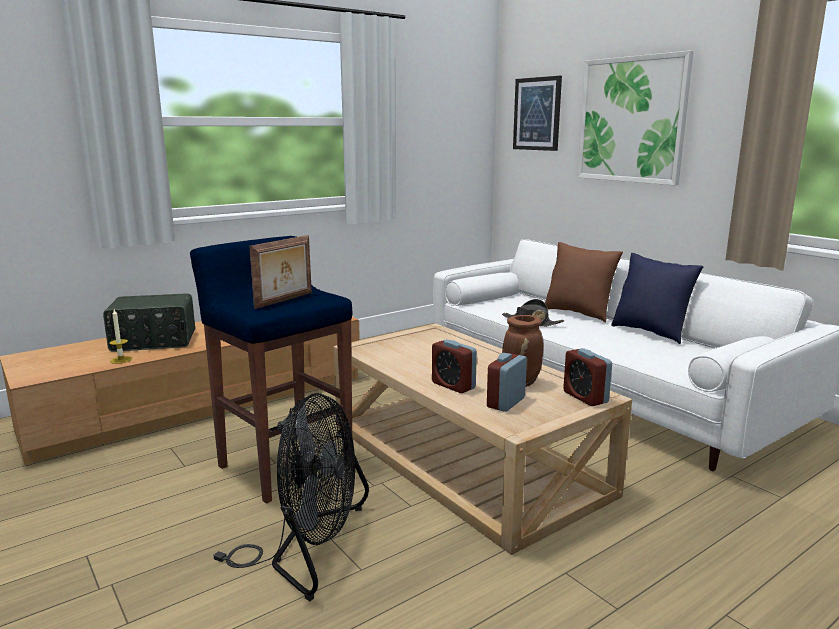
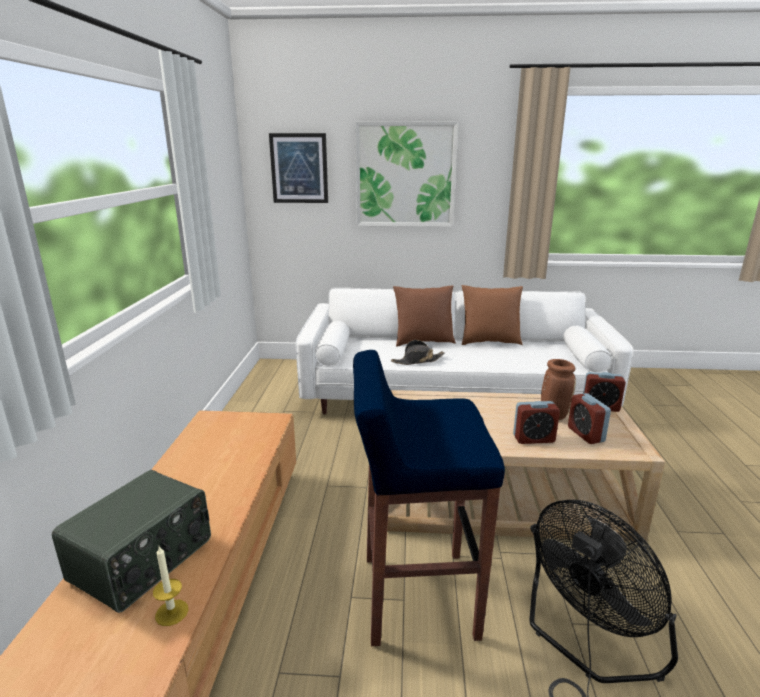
camera: 50 degrees left, 5 degrees up
(285, 300) = (445, 425): picture frame -> none
(650, 332) = (489, 342): blue pillow -> brown pillow

